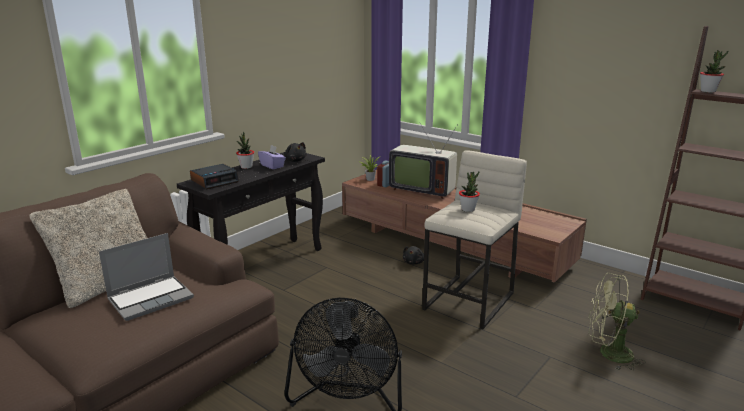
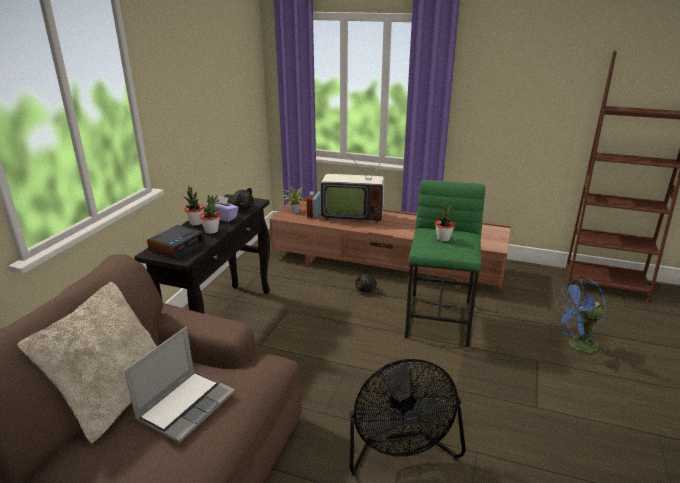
camera: 20 degrees left, 5 degrees up
(469, 301) = (438, 319): beige stool -> green stool
(608, 354) = (577, 346): green fan -> blue fan
(708, 91) = (616, 107): potted plant -> potted plant (211, 231)

